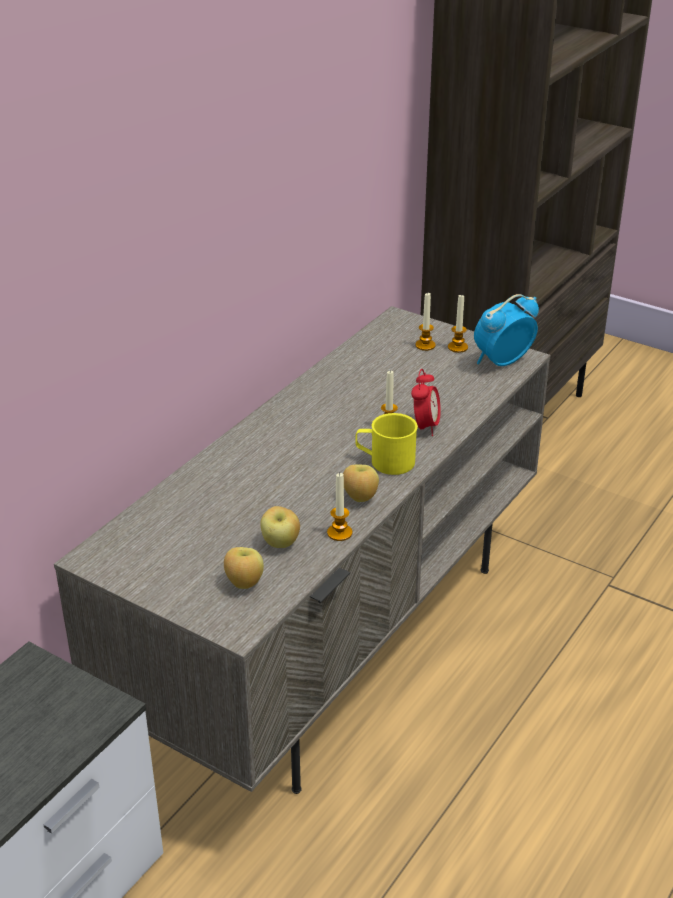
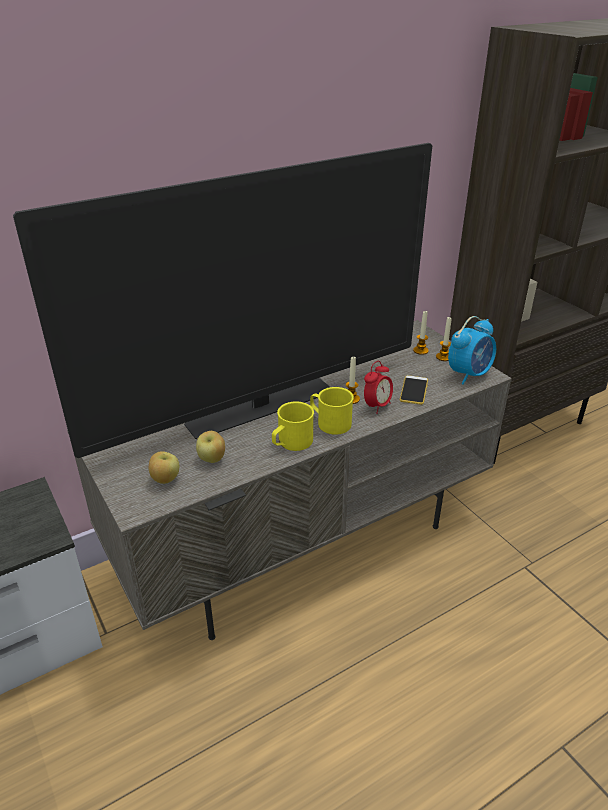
camera: 25 degrees right, 0 degrees up
(289, 467) = (261, 408): none -> television
(339, 533) = (257, 464): candle -> none
(360, 498) = (291, 443): apple -> yellow mug
(453, 397) = (414, 390): none -> phone
(501, 361) = (469, 374): alarm clock -> alarm clock turned 150 degrees clockwise

